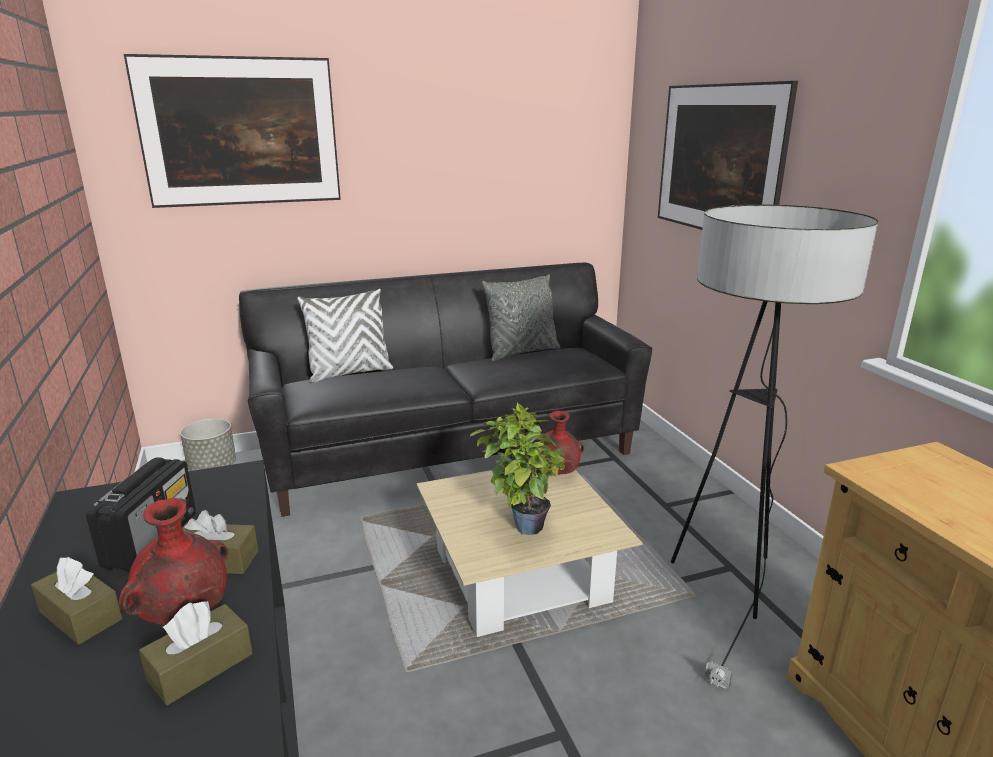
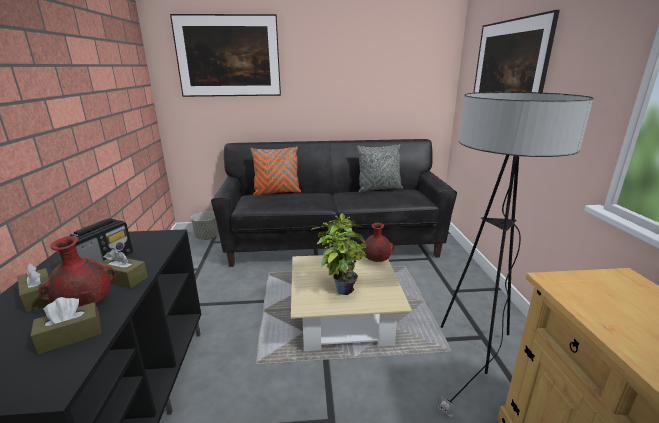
camera: 15 degrees right, 0 degrees up
(349, 373) = (277, 192): white pillow -> orange pillow

